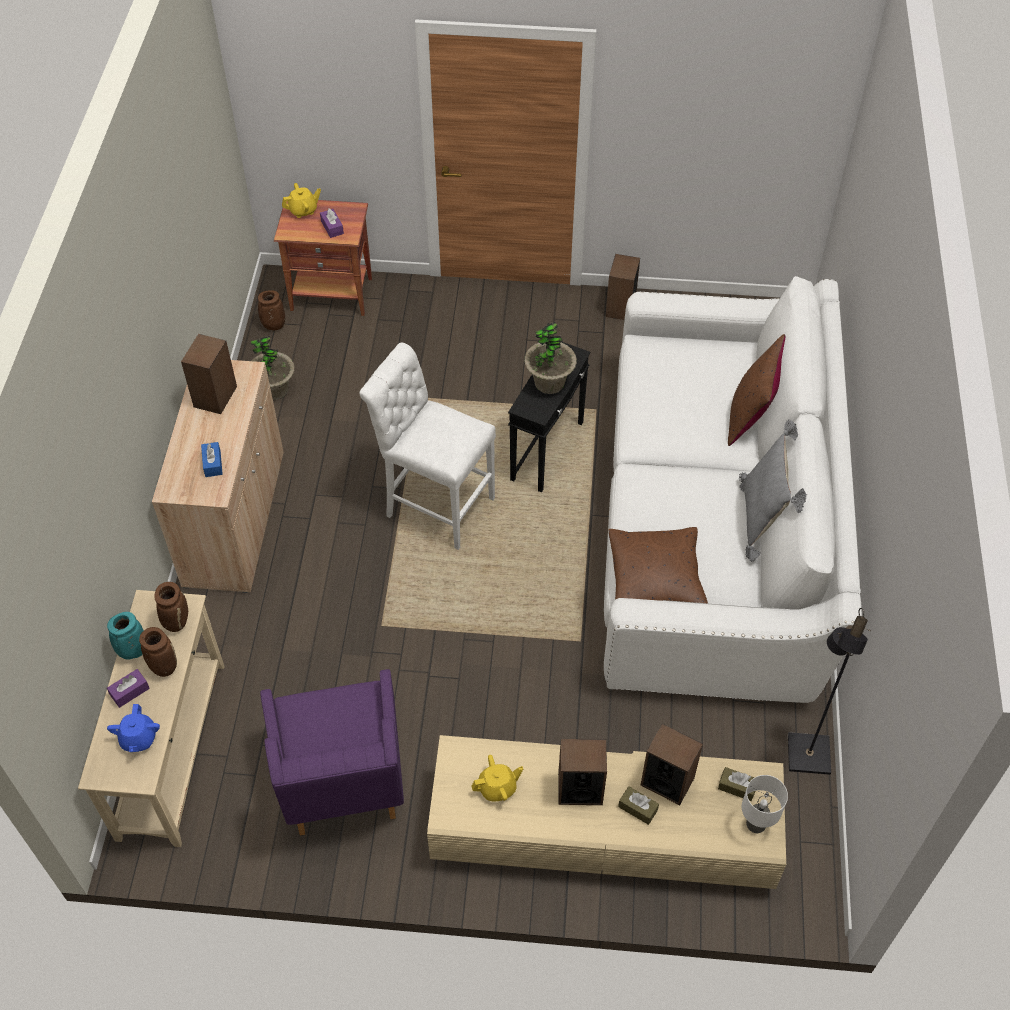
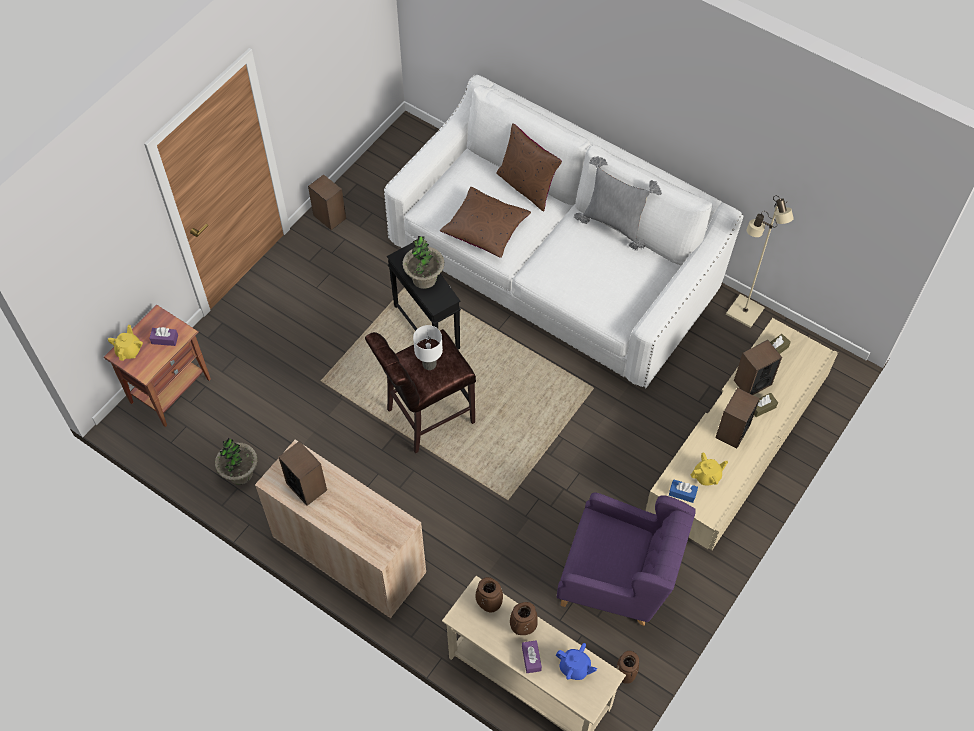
camera: 60 degrees left, 5 degrees up
(133, 652) = (498, 643): turquoise vase -> none
(213, 463) = (372, 515): blue tissue box -> blue tissue box (682, 493)
(273, 326) = (173, 446): brown vase -> brown vase (626, 675)
(435, 504) = (425, 417): white stool -> brown stool
(497, 788) = (707, 476): yellow teapot -> yellow teapot turned 60 degrees clockwise
(655, 577) = (620, 305): brown pillow -> brown pillow (485, 229)
(755, 825) = (805, 354): white table lamp -> white table lamp (429, 365)
(809, 754) = (744, 311): black floor lamp -> beige floor lamp

